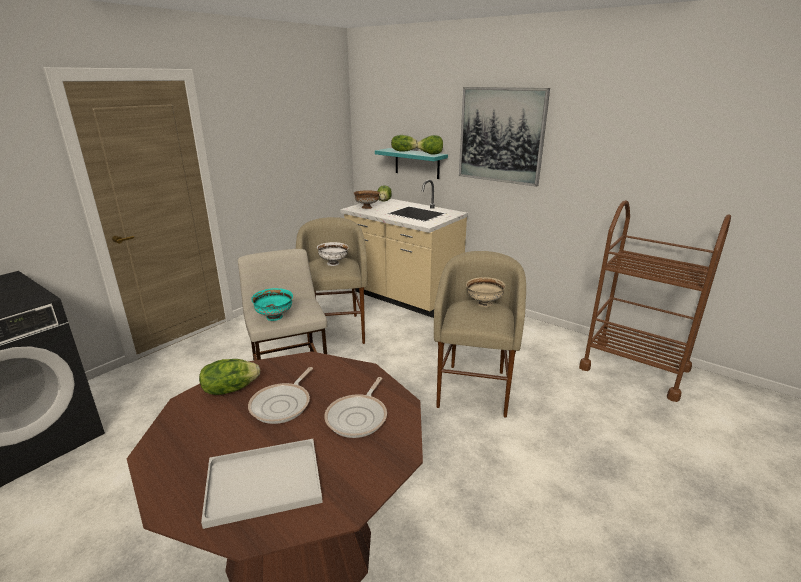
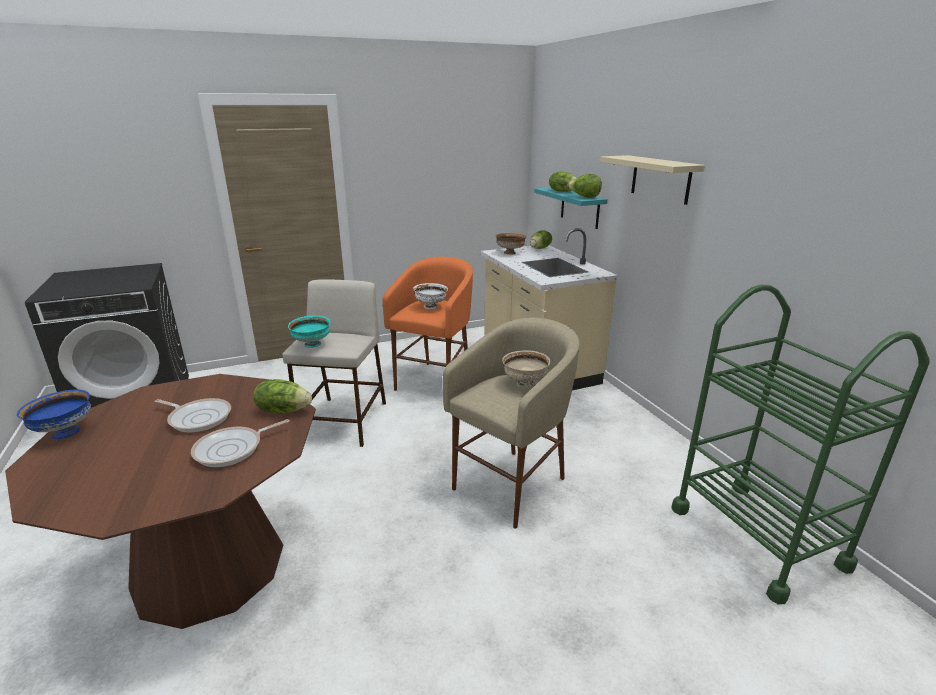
camera: 30 degrees right, 0 degrees up
(154, 467) = (64, 433): none -> blue bowl
(230, 389) = (184, 392): lettuce -> lettuce (283, 410)
(261, 483) = (99, 472): white tray -> none
(283, 404) = (198, 418): frying pan -> frying pan turned 120 degrees counterclockwise
(336, 330) = (435, 380): beige stool -> orange stool
(501, 135) = (660, 179): picture -> beige shelf
(634, 369) = (756, 537): brown cart -> green cart

